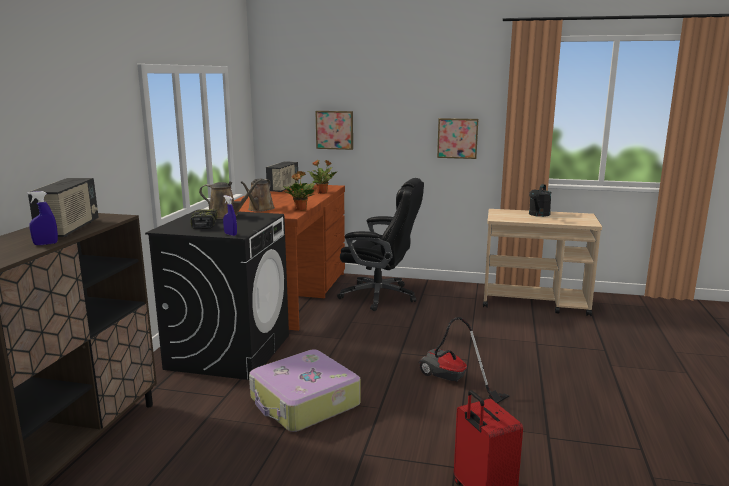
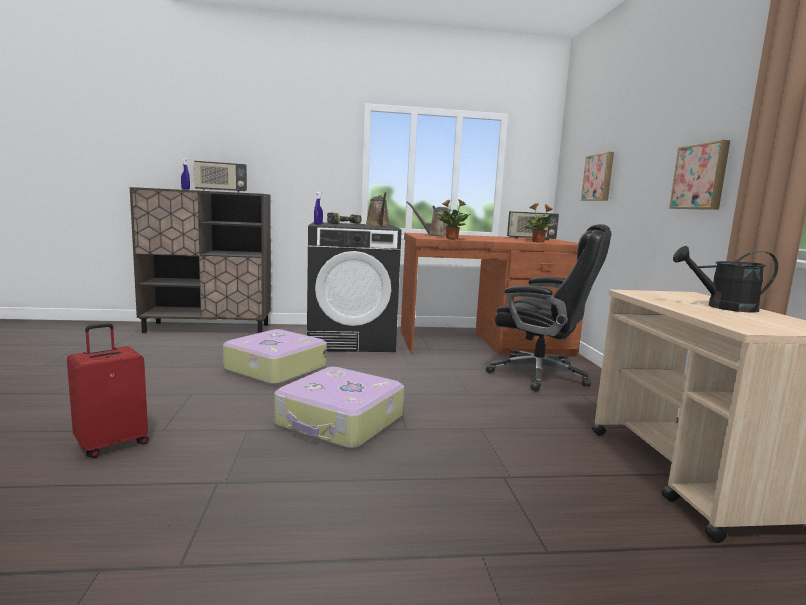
camera: 70 degrees right, 5 degrees down
(380, 296) = (540, 375): black office chair -> black office chair turned 60 degrees counterclockwise
(452, 382) = (340, 422): vacuum cleaner -> suitcase

